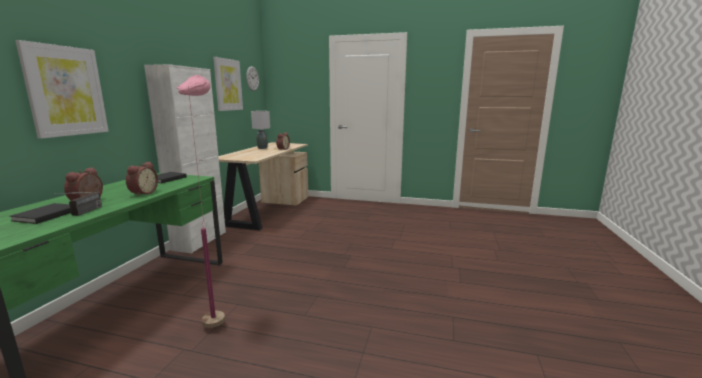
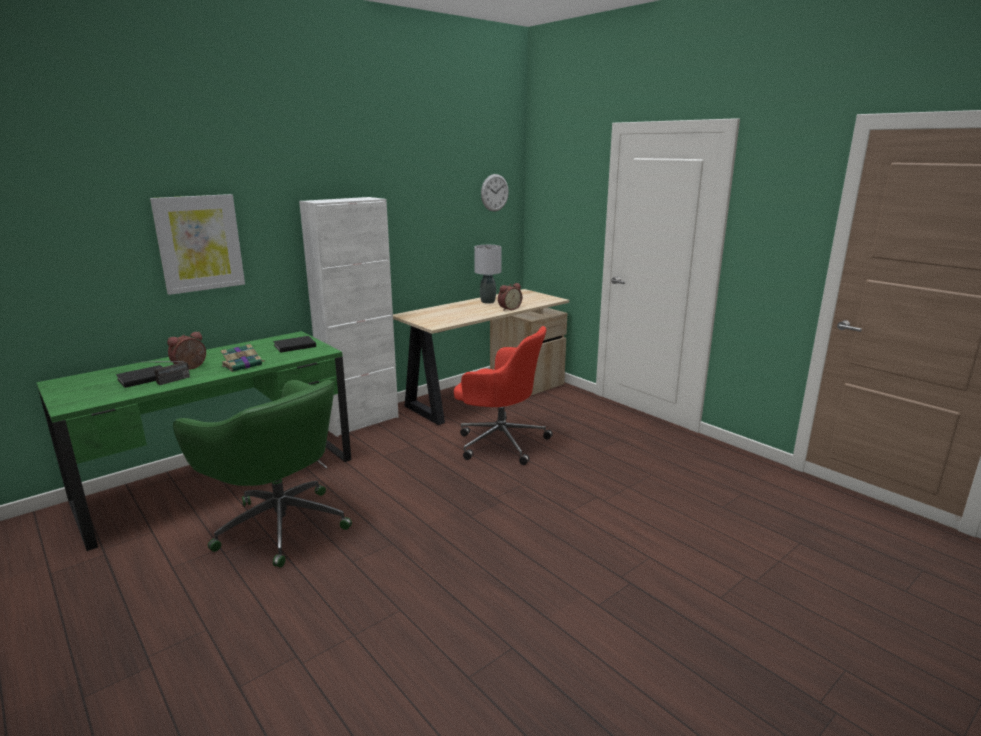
camera: 35 degrees right, 5 degrees up
(142, 193) = (243, 365): alarm clock -> book
(217, 315) = (280, 524): pink floor lamp -> green office chair
(228, 85) = (441, 208): picture -> none
(310, 229) = (500, 441): none -> red office chair

